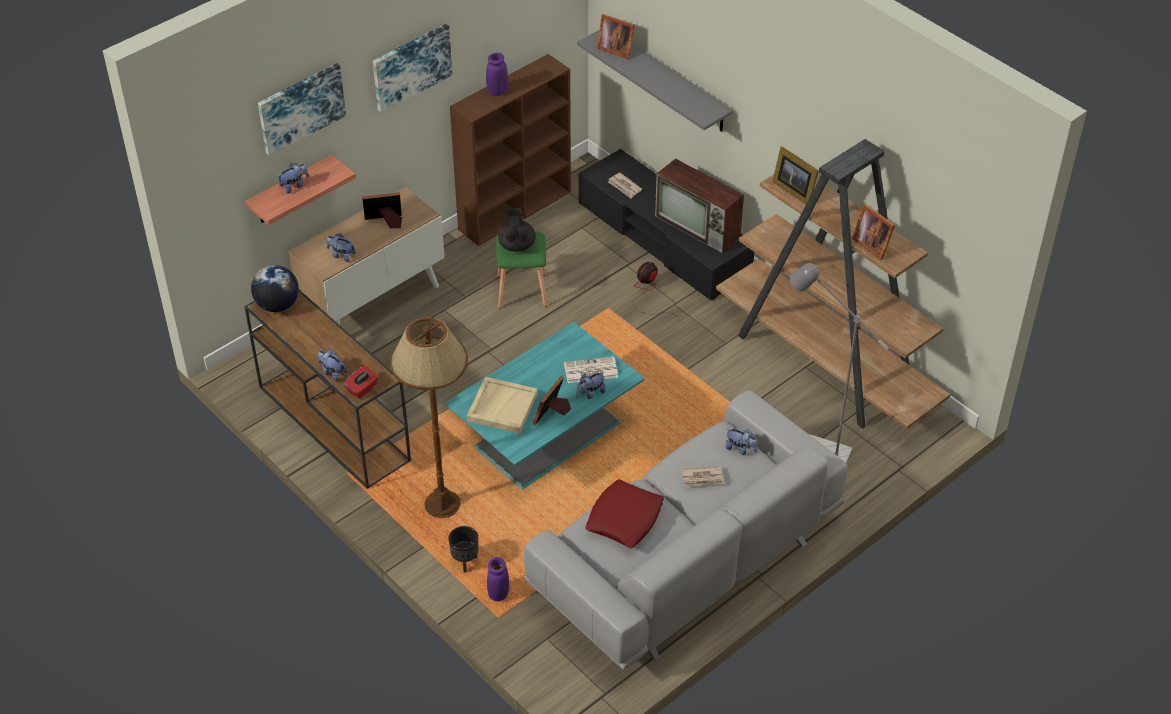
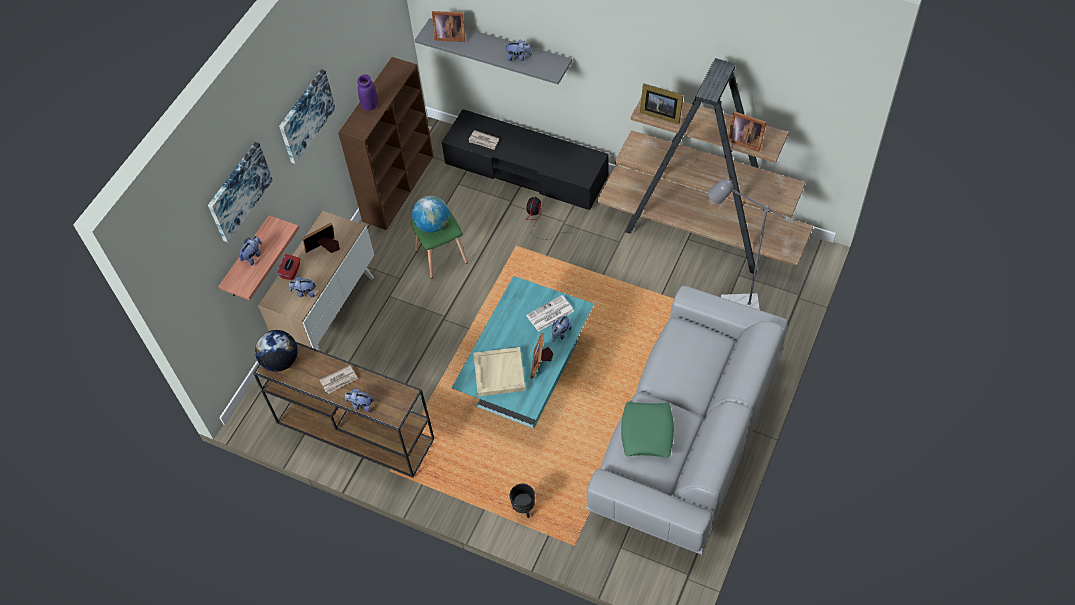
camera: 20 degrees left, 10 degrees up
(362, 389) = (393, 410): red tissue box -> red tissue box (291, 272)
(442, 505) = (479, 466): brown floor lamp -> none
(498, 594) = (564, 525): purple vase -> none
(517, 245) = (432, 225): black teapot -> globe
(624, 519) = (647, 433): red pillow -> green pillow
(699, 227) = (559, 155): television -> none
(702, 478) = (686, 373): newspaper -> newspaper (339, 380)
(740, 449) = (700, 337): plush toy -> plush toy (518, 57)

